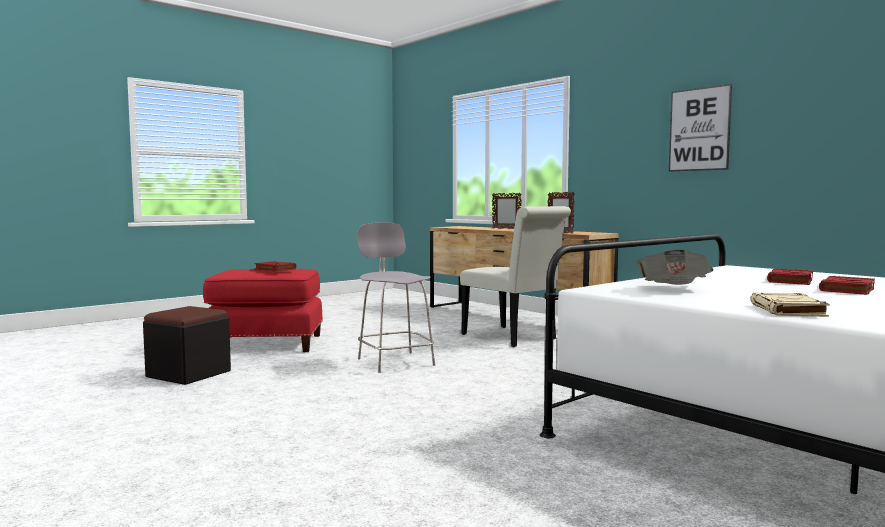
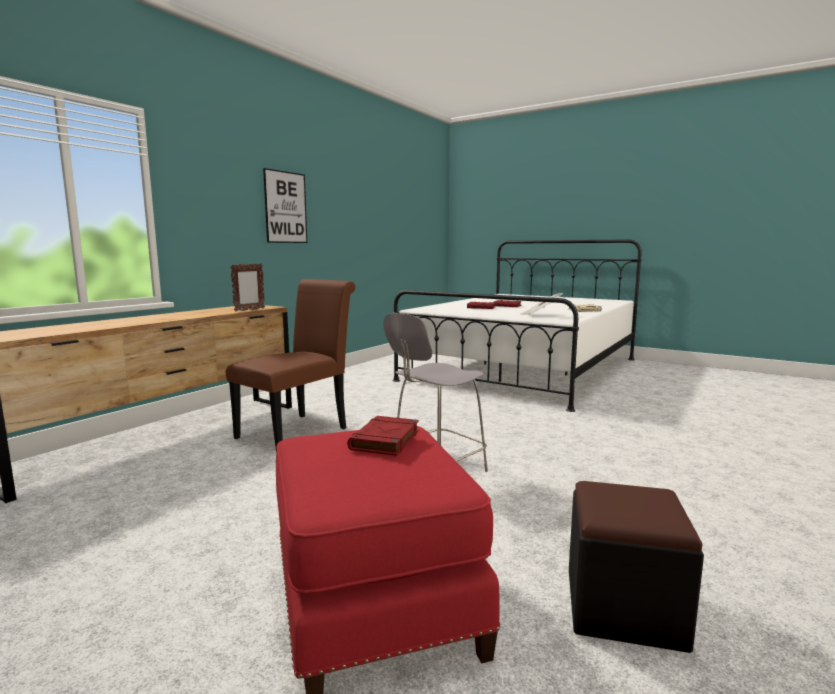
camera: 105 degrees left, 5 degrees up
(506, 229) = (126, 320): picture frame -> none
(513, 338) = (298, 431): white chair -> brown chair

